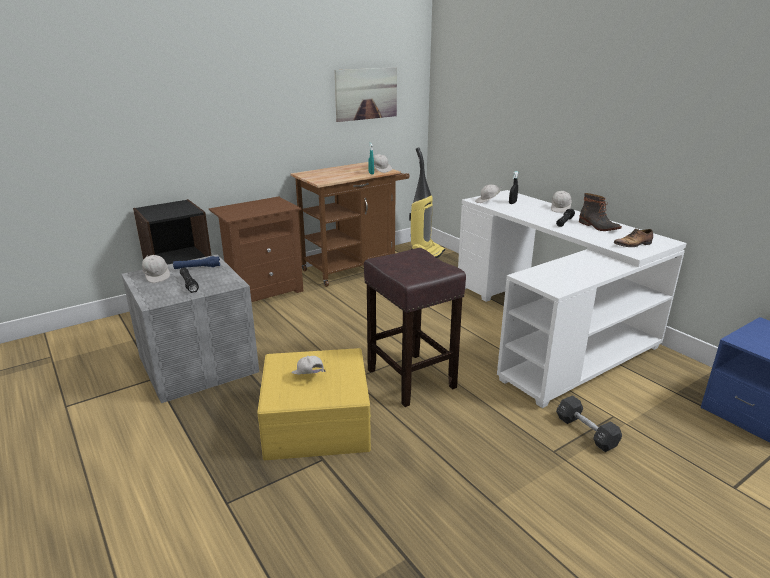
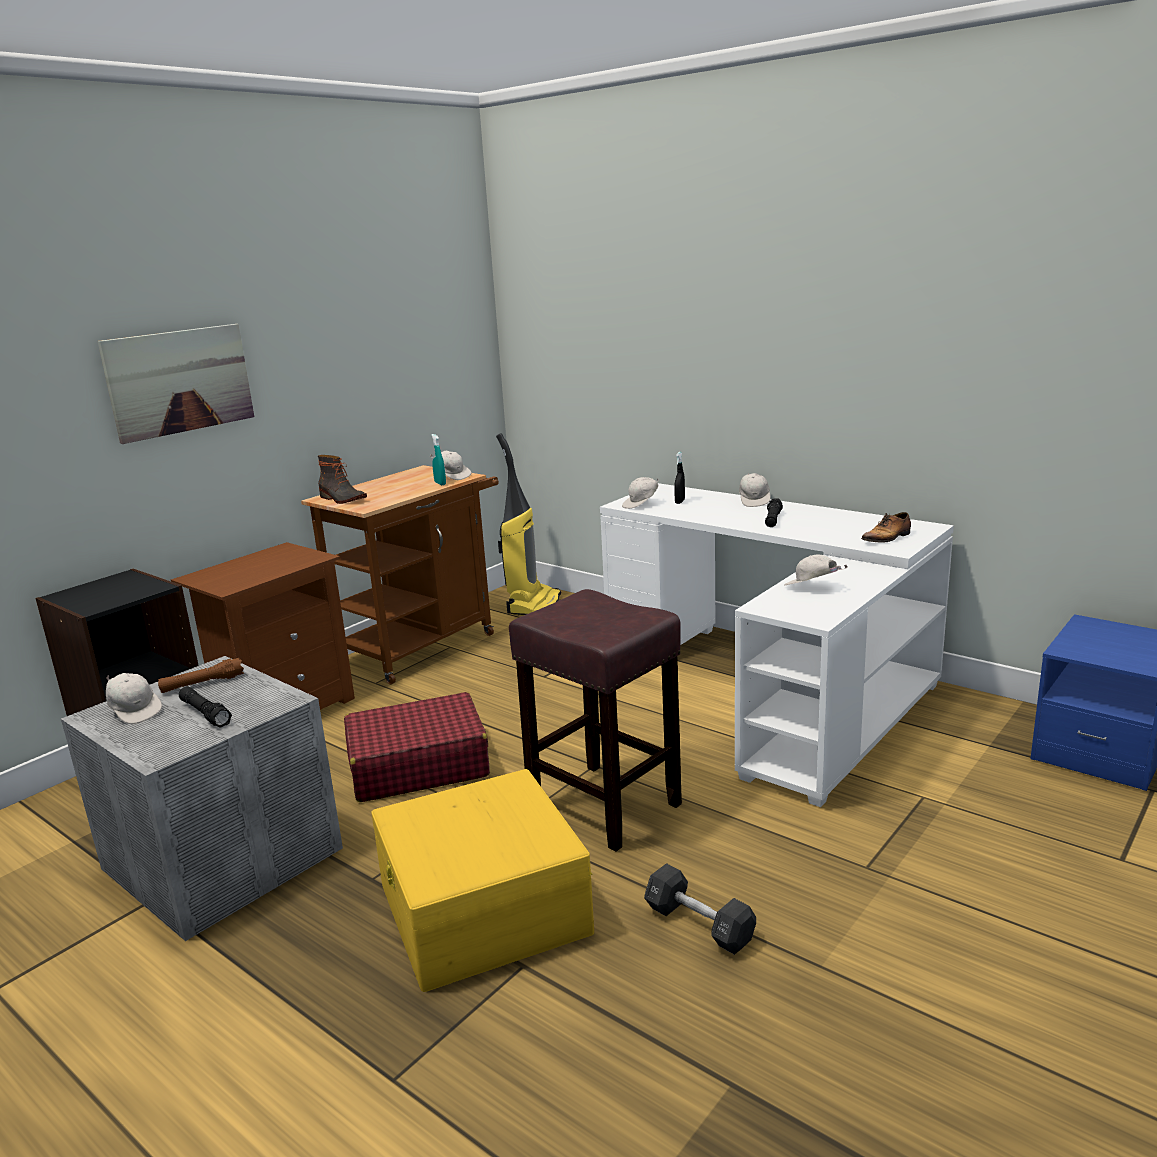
camera: 15 degrees left, 5 degrees down
(197, 267) = (202, 684): blue flashlight -> brown flashlight
(309, 377) = (468, 832): white cap -> white cap (811, 588)
(319, 334) = (417, 765): none -> red suitcase
(366, 94) = (406, 356): picture -> picture (180, 381)
(586, 432) = (898, 828): black dumbbell -> black dumbbell (699, 924)
(598, 227) = (823, 520): boot -> boot (342, 499)

